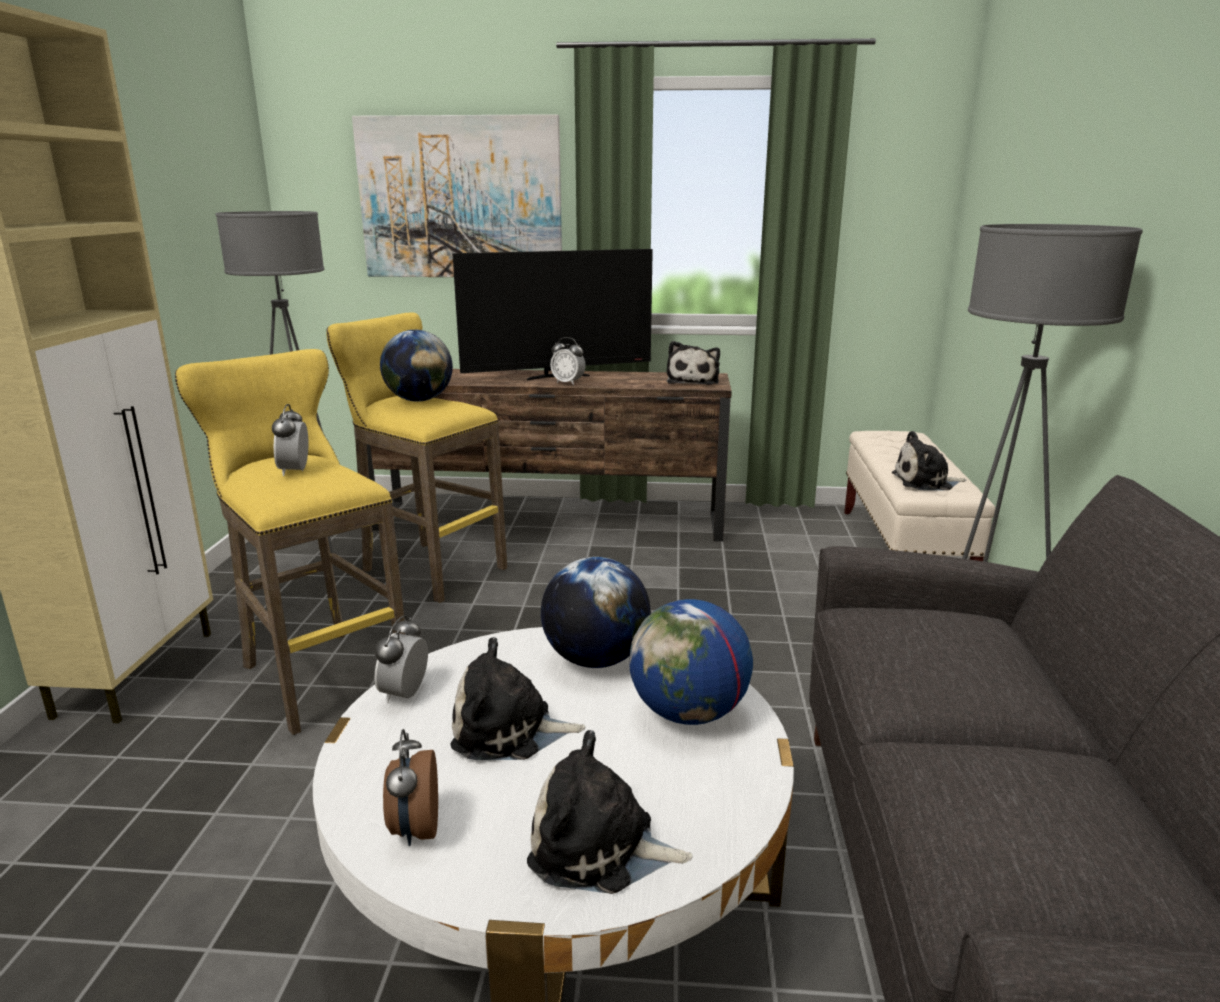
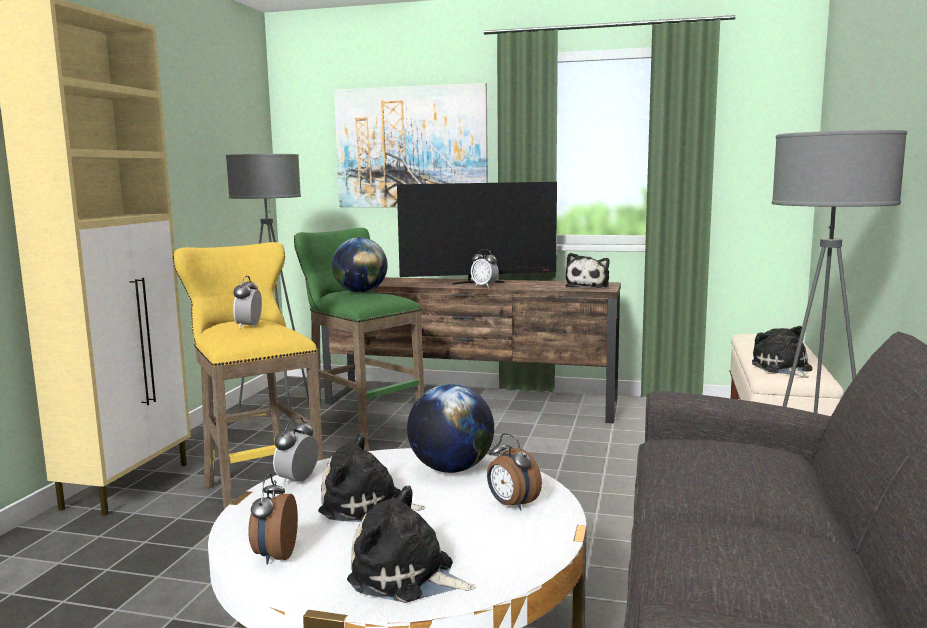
camera: 10 degrees right, 10 degrees down
(427, 568) = (362, 431): yellow stool -> green stool
(688, 713) = (511, 505): globe -> alarm clock
(925, 482) = (782, 368): plush toy -> plush toy turned 75 degrees clockwise

